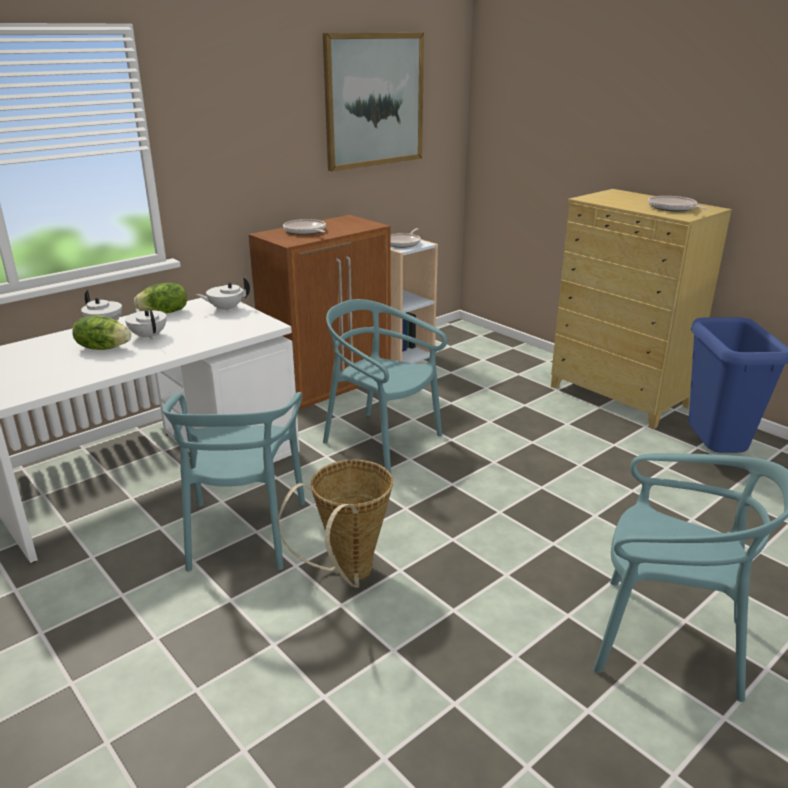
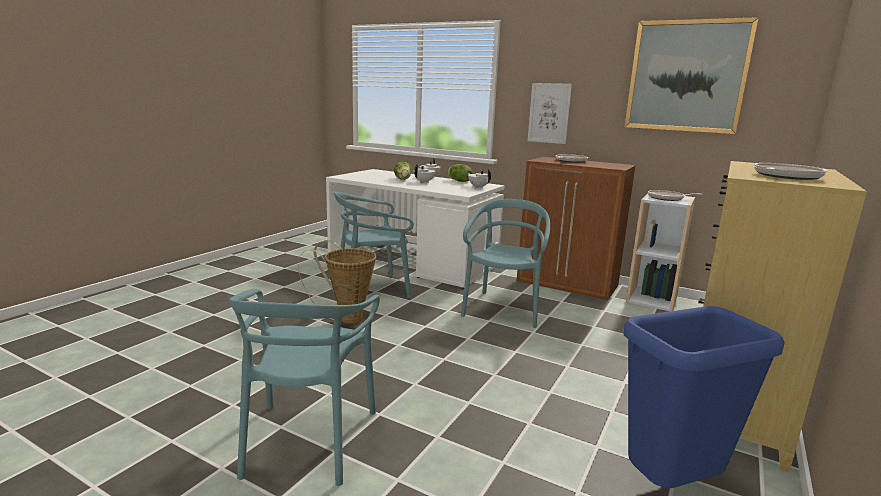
camera: 70 degrees right, 10 degrees down
(238, 170) = (549, 113): none -> picture

